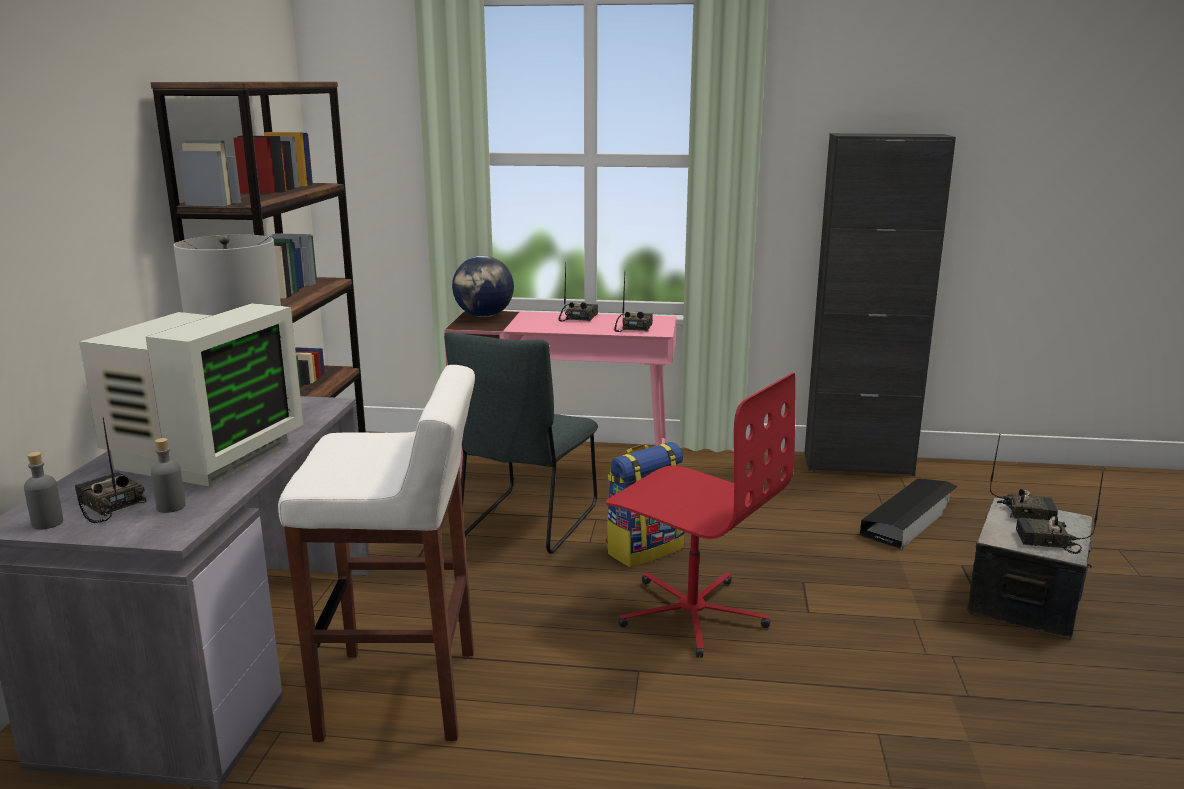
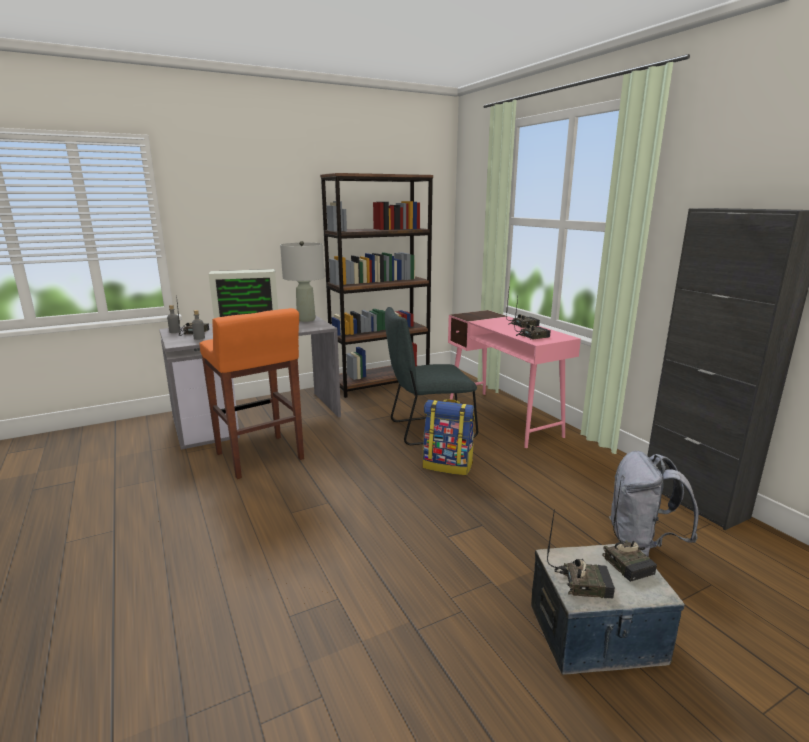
camera: 55 degrees right, 0 degrees up
(402, 695) = (260, 457): white stool -> orange stool
(484, 316) = (483, 314): globe -> none
(691, 613) = (399, 499): red office chair -> none
(909, 519) = (641, 545): black storage box -> grey backpack
(1046, 542) = (583, 583): radio -> radio turned 120 degrees clockwise

